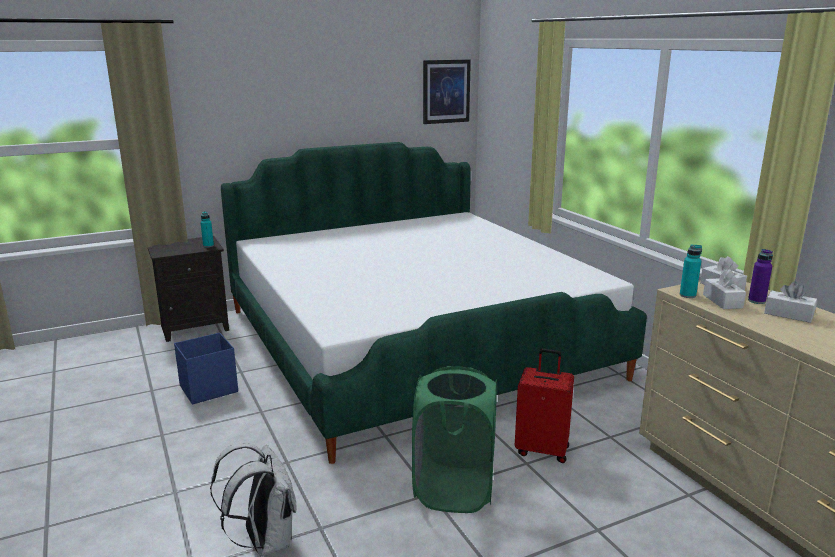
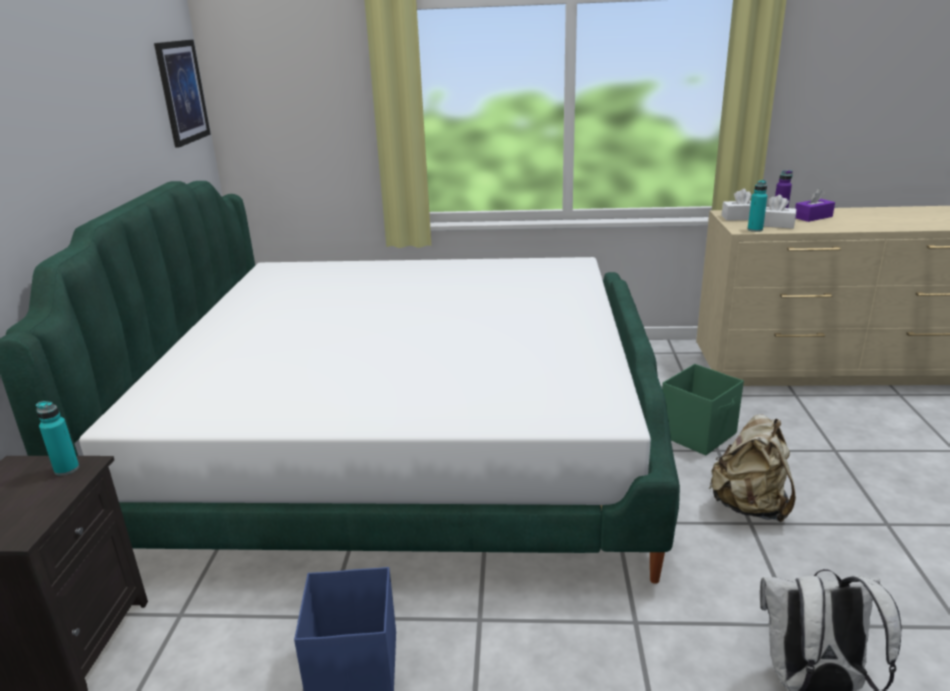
camera: 60 degrees left, 5 degrees up
(454, 490) = (749, 506): green laundry basket -> beige backpack
(542, 449) = (698, 434): red suitcase -> green storage box
(788, 314) = (813, 217): white tissue box -> purple tissue box

